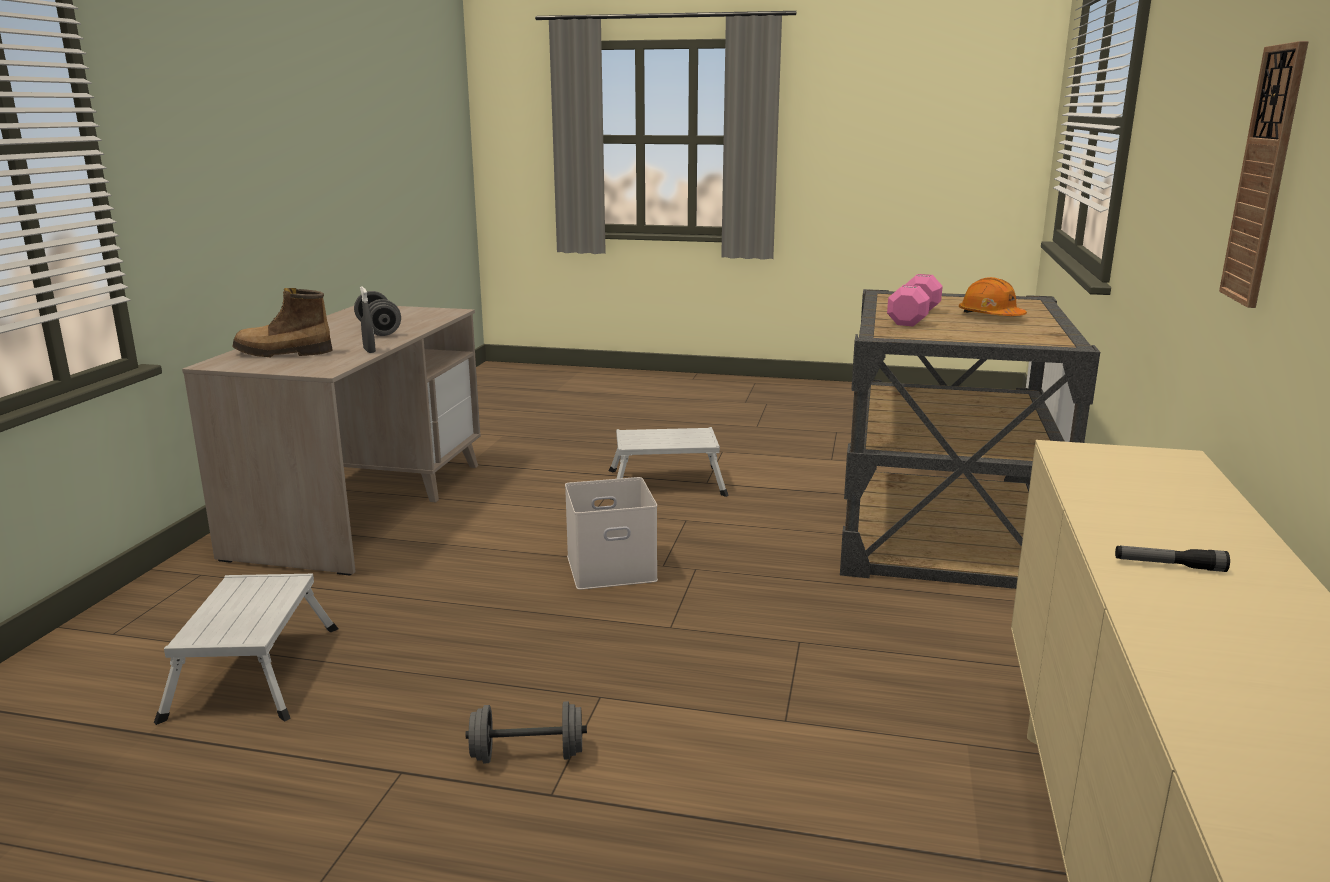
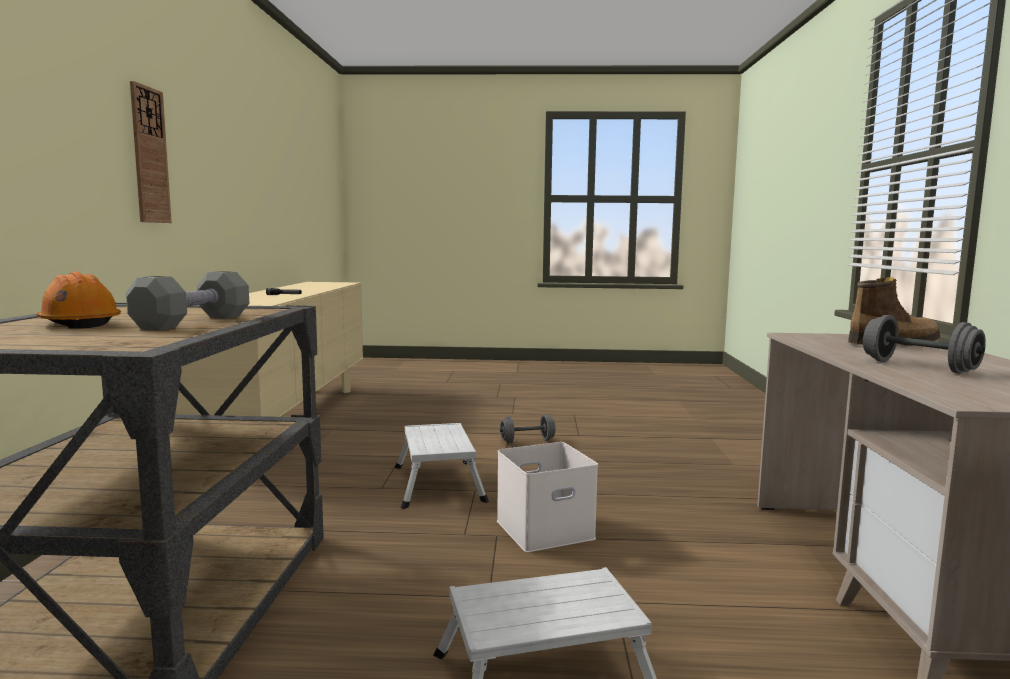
camera: 170 degrees right, 10 degrees down
(253, 672) = (709, 457): white step ladder -> white step ladder (438, 483)
(369, 351) = (823, 347): grey spray bottle -> none
(914, 317) = (193, 322): pink dumbbell -> grey dumbbell

